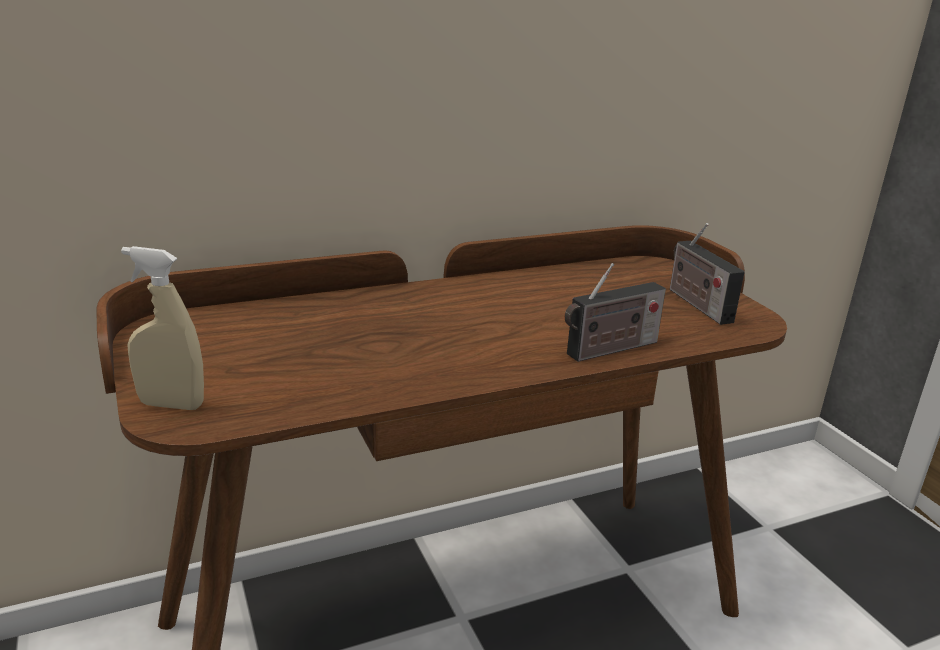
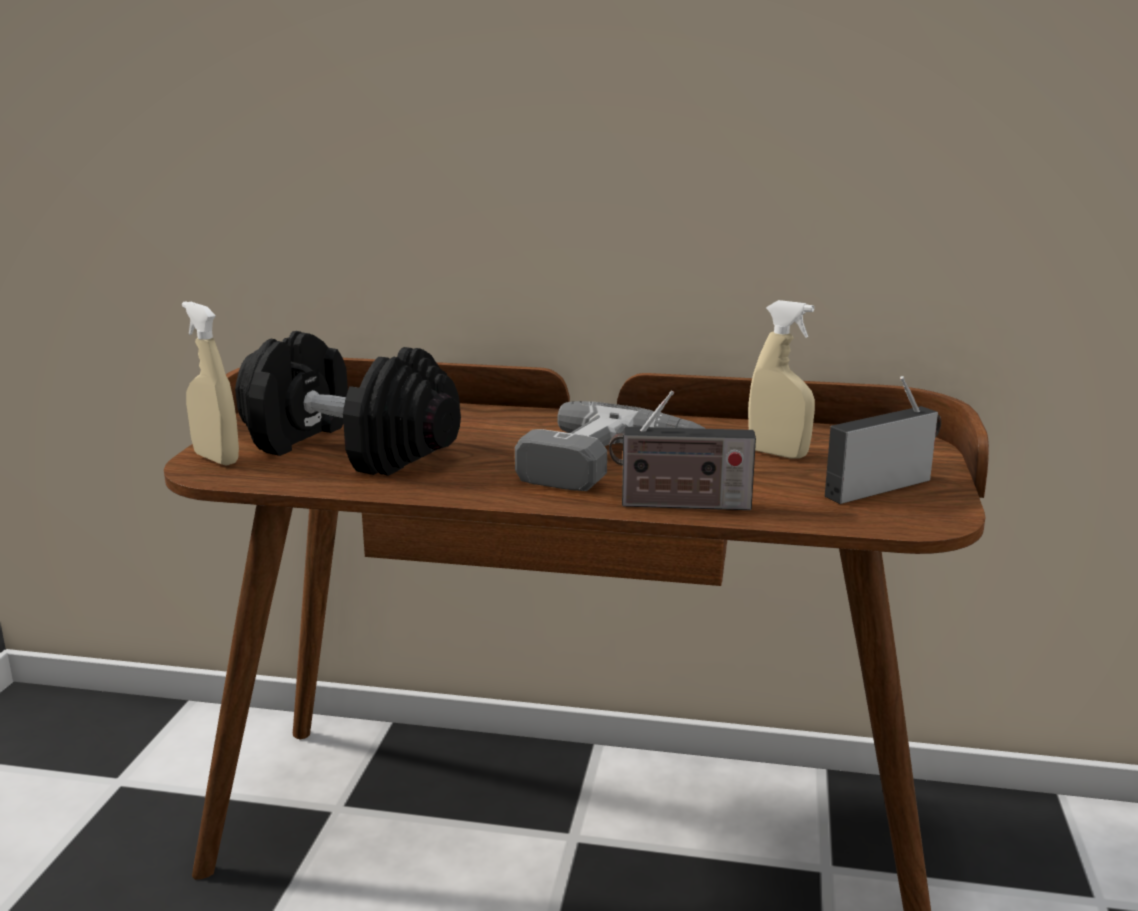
camera: 35 degrees right, 5 degrees down
(286, 362) = (347, 449): none -> black dumbbell
(516, 327) = (612, 465): none -> power drill
(603, 291) = (778, 454): none -> beige spray bottle
(696, 304) = (881, 486): radio -> radio turned 45 degrees clockwise

